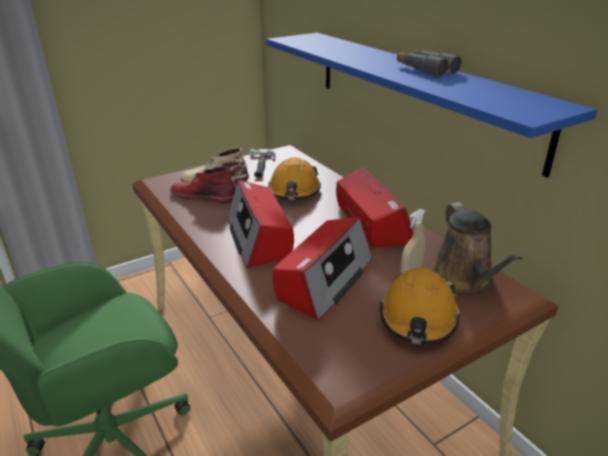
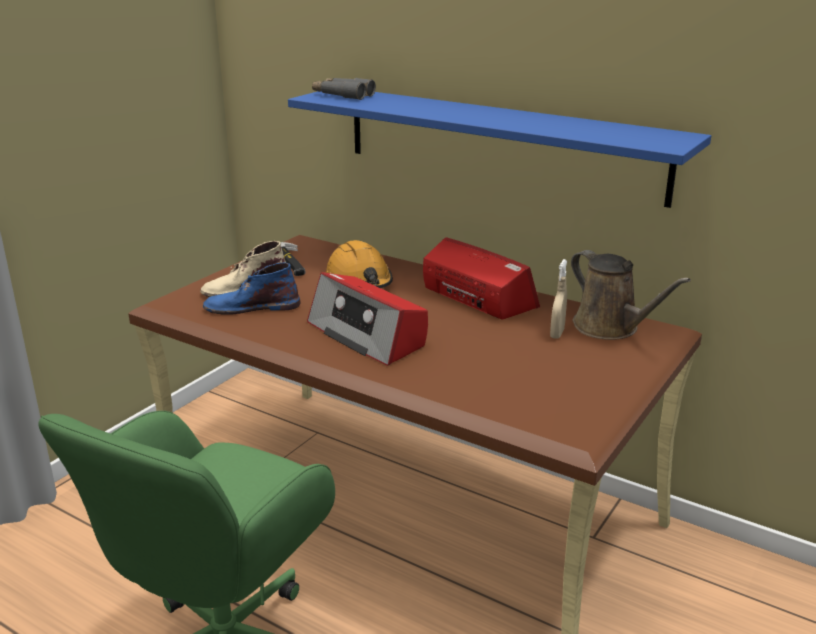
camera: 25 degrees left, 5 degrees down
(203, 195) = (251, 307): red boot -> blue boot
(324, 279) = (479, 358): radio -> none
(418, 318) = (598, 368): orange hard hat -> none
(426, 69) = (521, 116): grey binoculars -> grey binoculars (343, 95)

